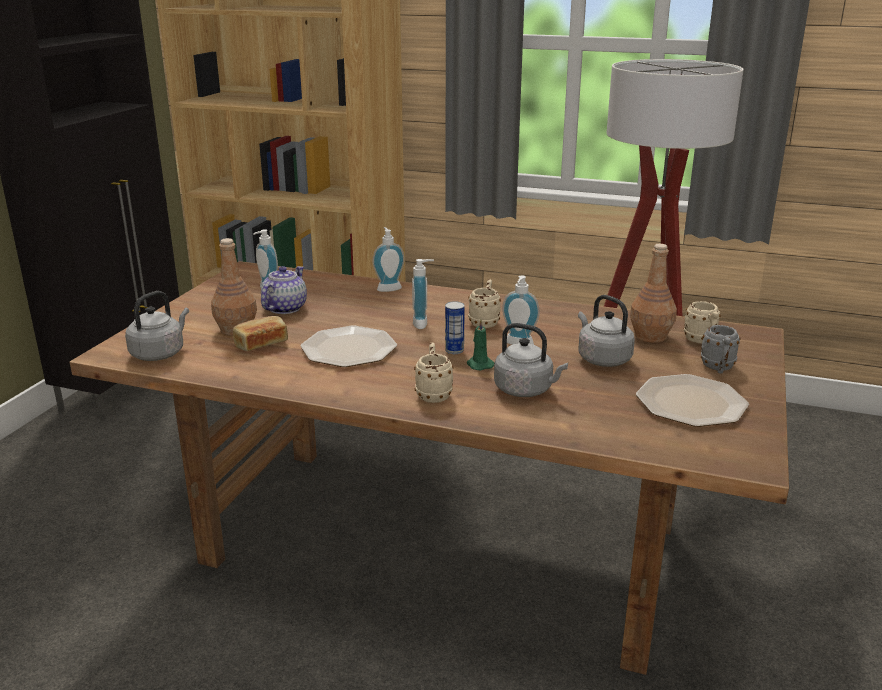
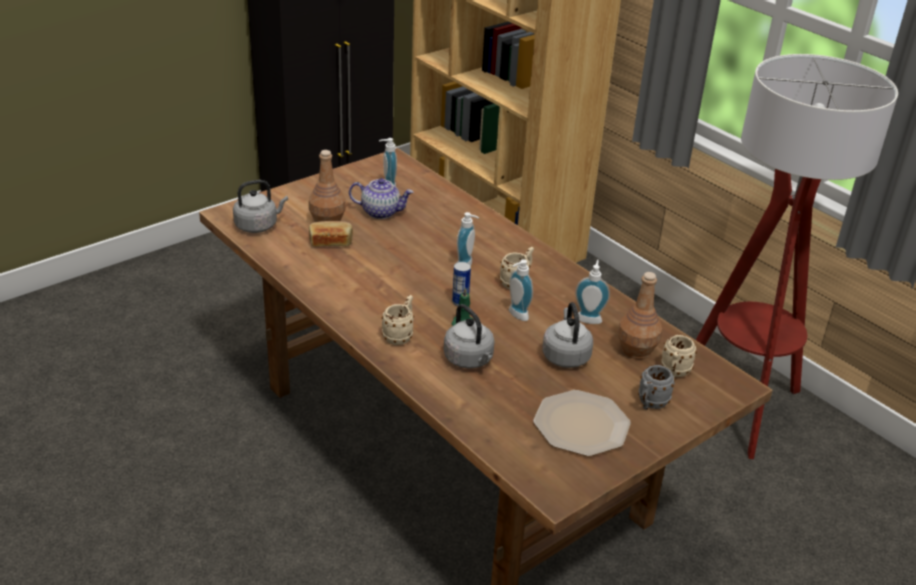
camera: 30 degrees right, 10 degrees up
(284, 308) = (381, 212): teapot -> teapot turned 45 degrees clockwise
(348, 348) = (386, 270): plate -> none
(388, 288) = (481, 218): soap dispenser -> soap dispenser (589, 318)

